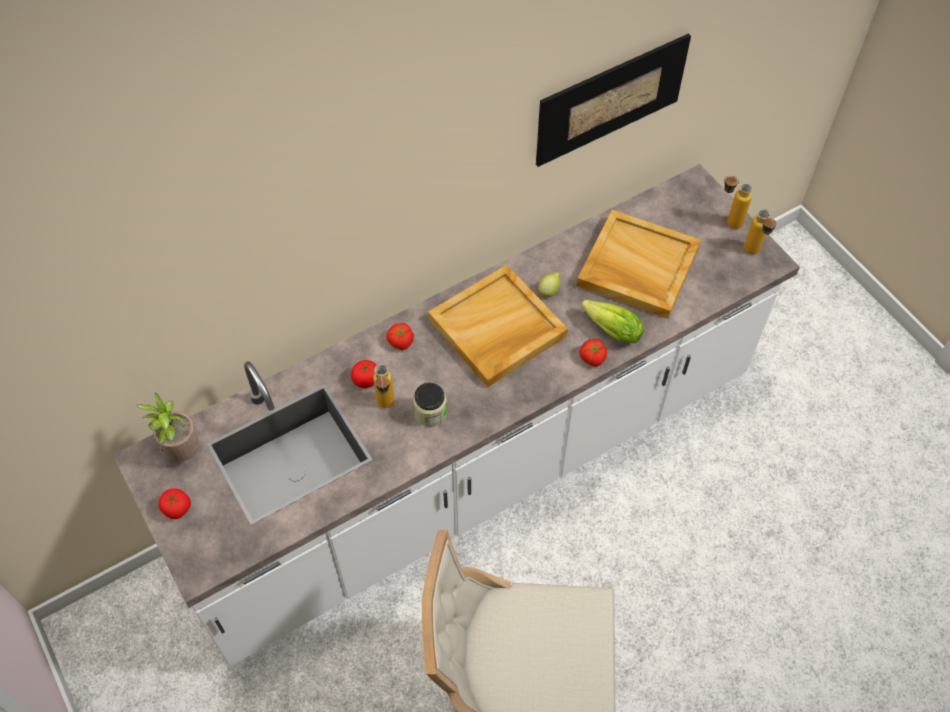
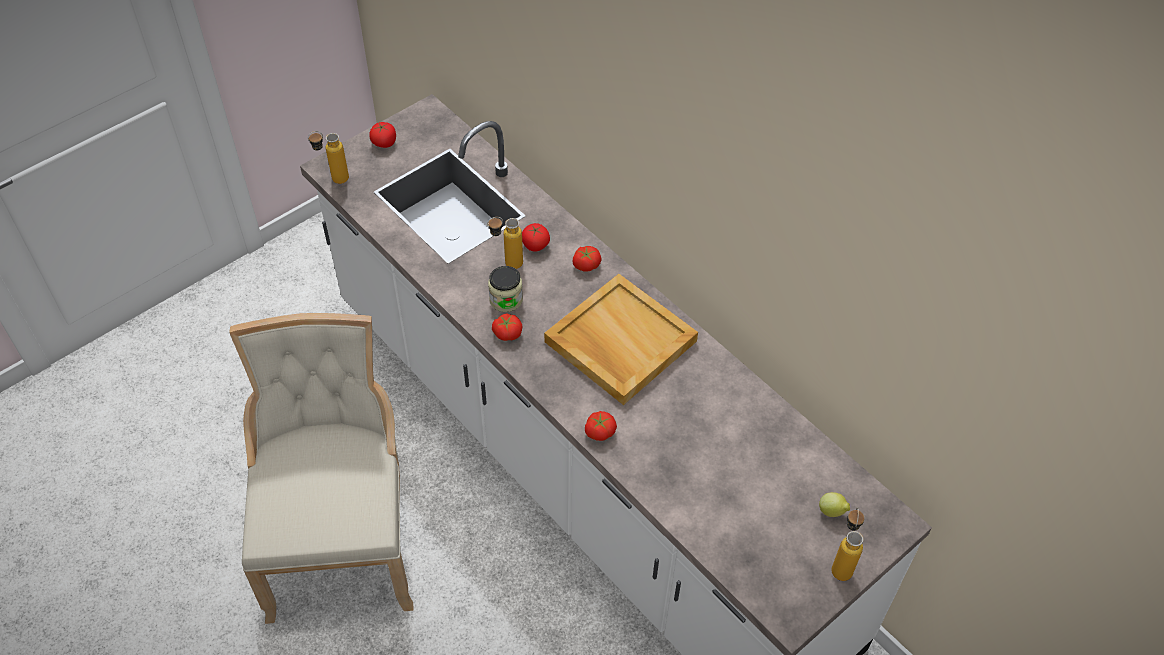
camera: 80 degrees right, 5 degrees down
(182, 452) = (438, 135): potted plant -> none
(471, 416) = (507, 333): none -> tomato
(549, 291) = (681, 383): lemon -> lemon (832, 512)
(609, 328) = (643, 444): lettuce -> none
(611, 99) = (852, 305): picture -> none
(637, 267) = (739, 466): beige tray -> none
(753, 254) = (796, 596): bottle -> bottle (333, 180)

